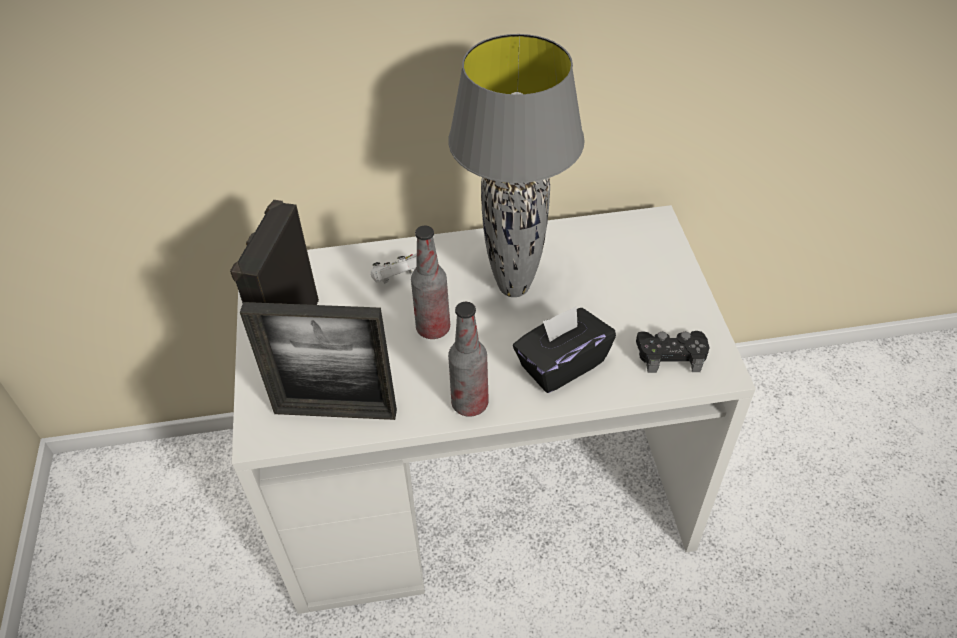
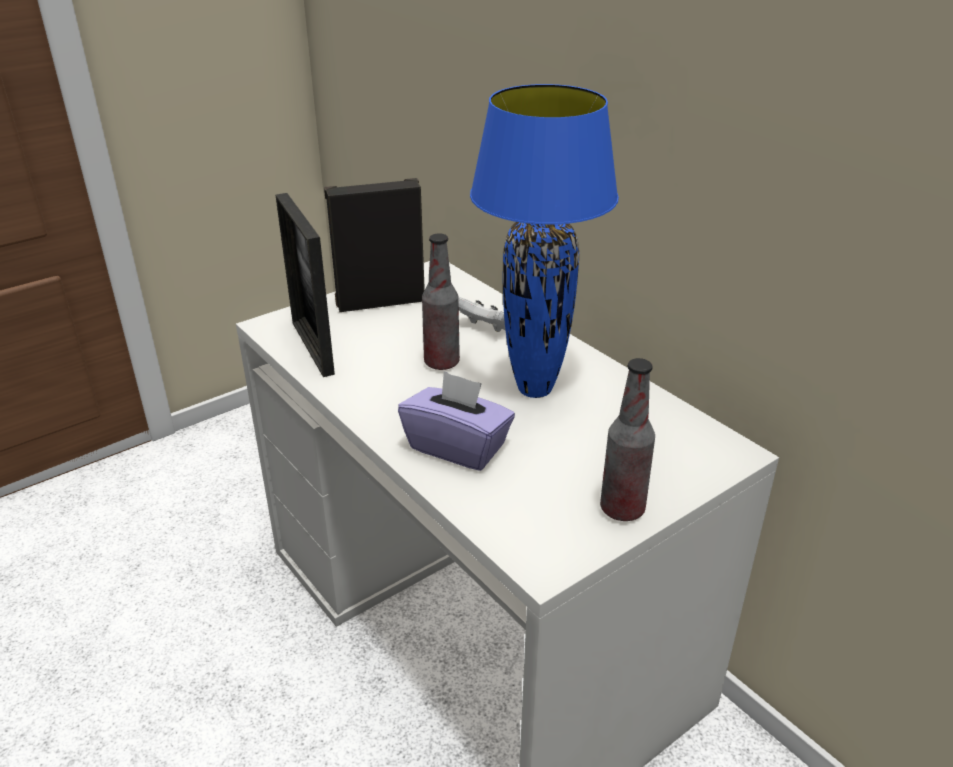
camera: 60 degrees right, 15 degrees down
(470, 403) = (368, 409): bottle -> bottle (622, 509)
(513, 286) = (535, 388): grey table lamp -> blue table lamp
(561, 364) = (457, 447): black tissue box -> purple tissue box
(671, 355) = (534, 519): black game controller -> none

